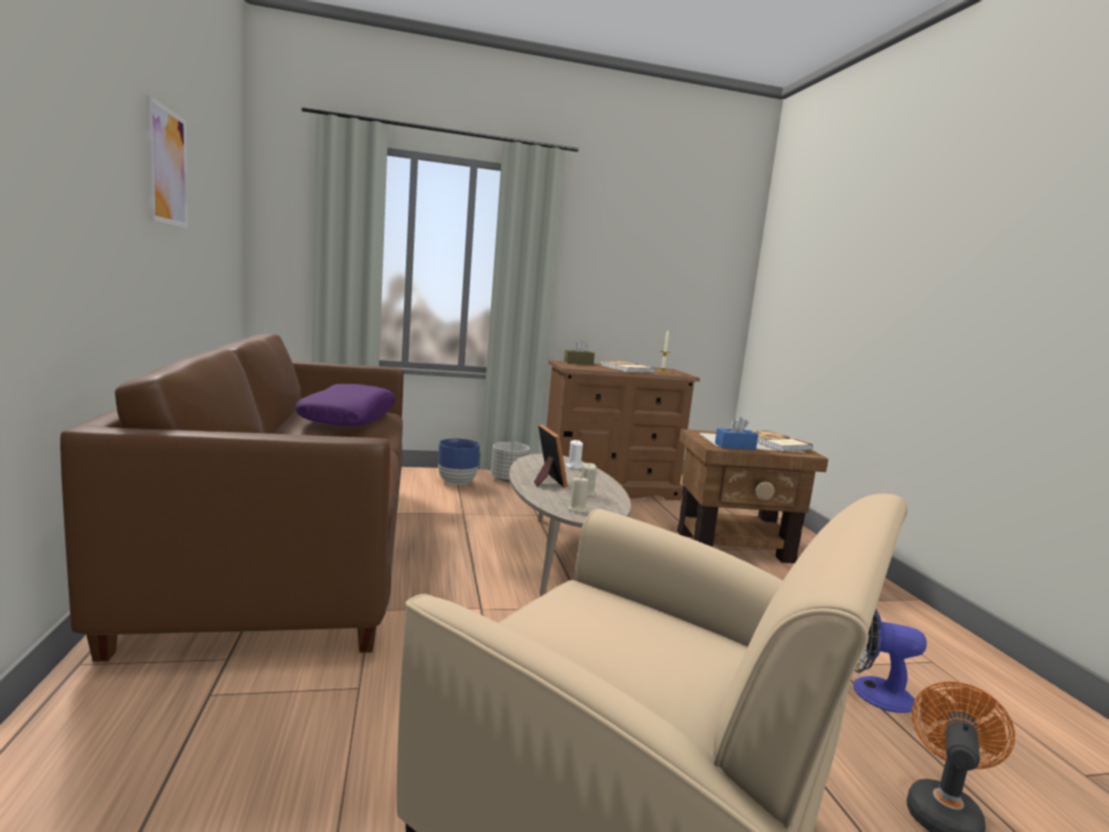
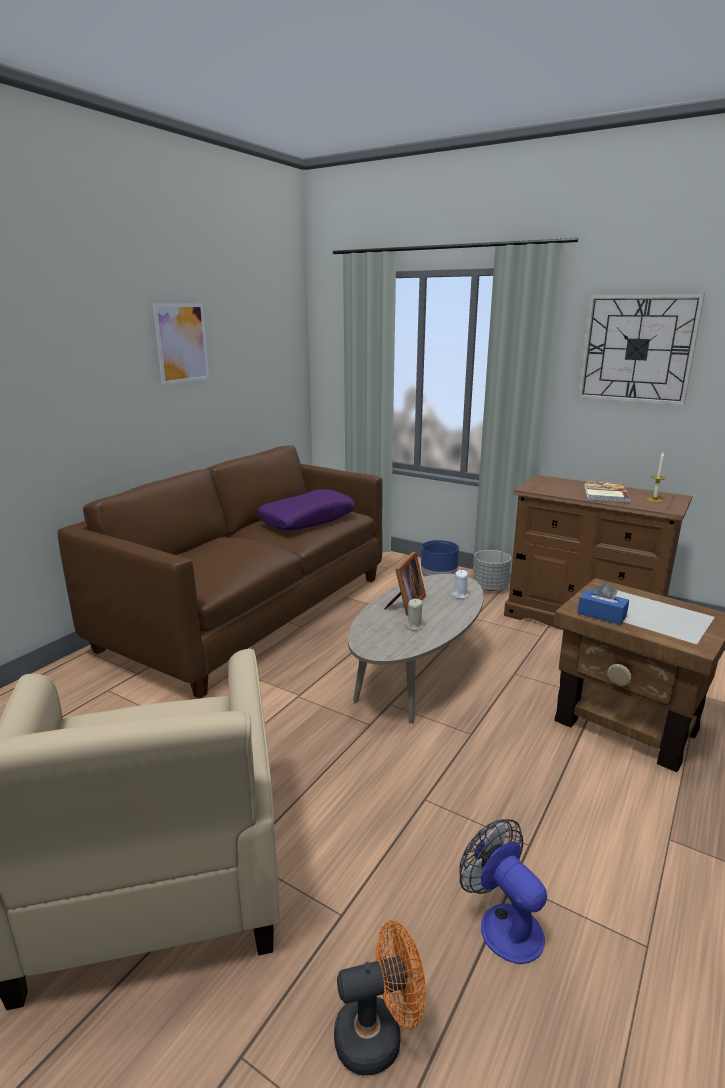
camera: 45 degrees right, 10 degrees up
(578, 363) = (562, 481): brown tissue box -> none
(578, 509) = (375, 640): beige candle -> none
(619, 250) = (637, 349): none -> wall clock
(774, 443) = (677, 621): book -> none

